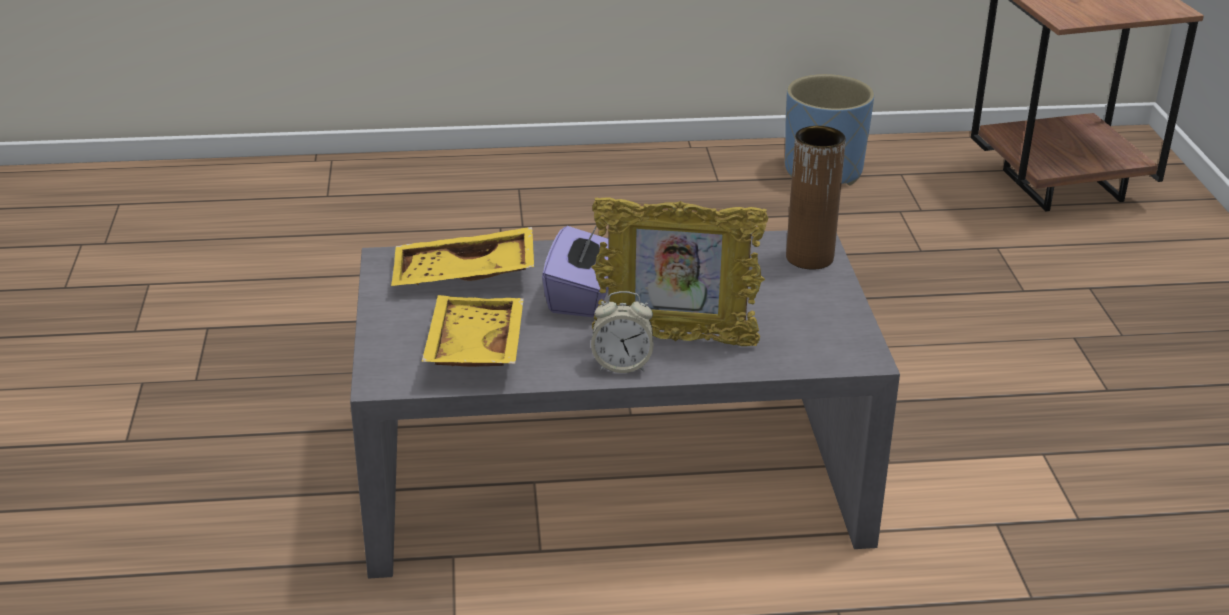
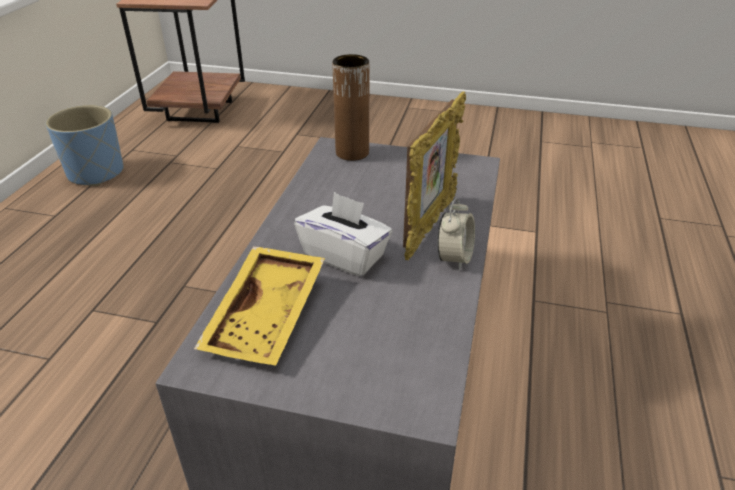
camera: 70 degrees left, 5 degrees up
(472, 348) = (395, 335): yellow tray -> none
(582, 296) = (345, 256): purple tissue box -> white tissue box

